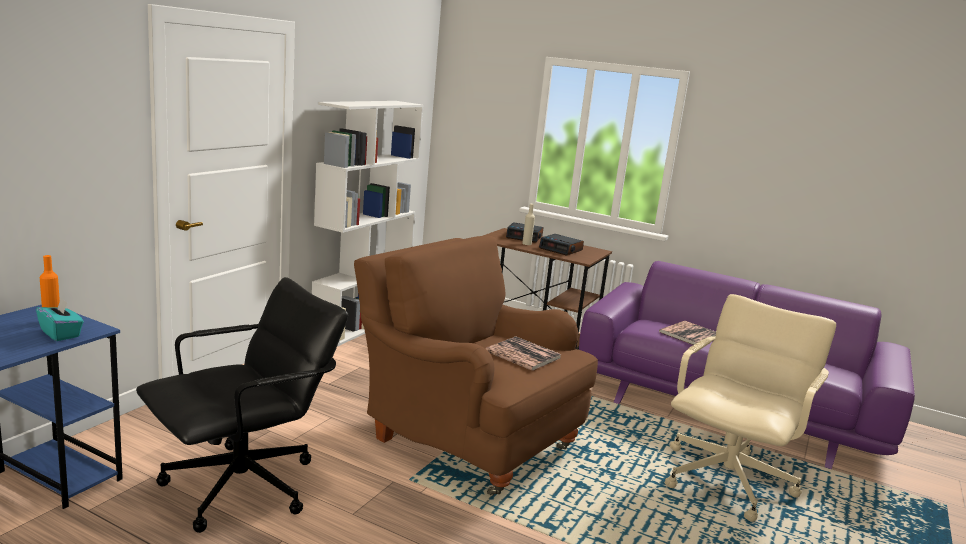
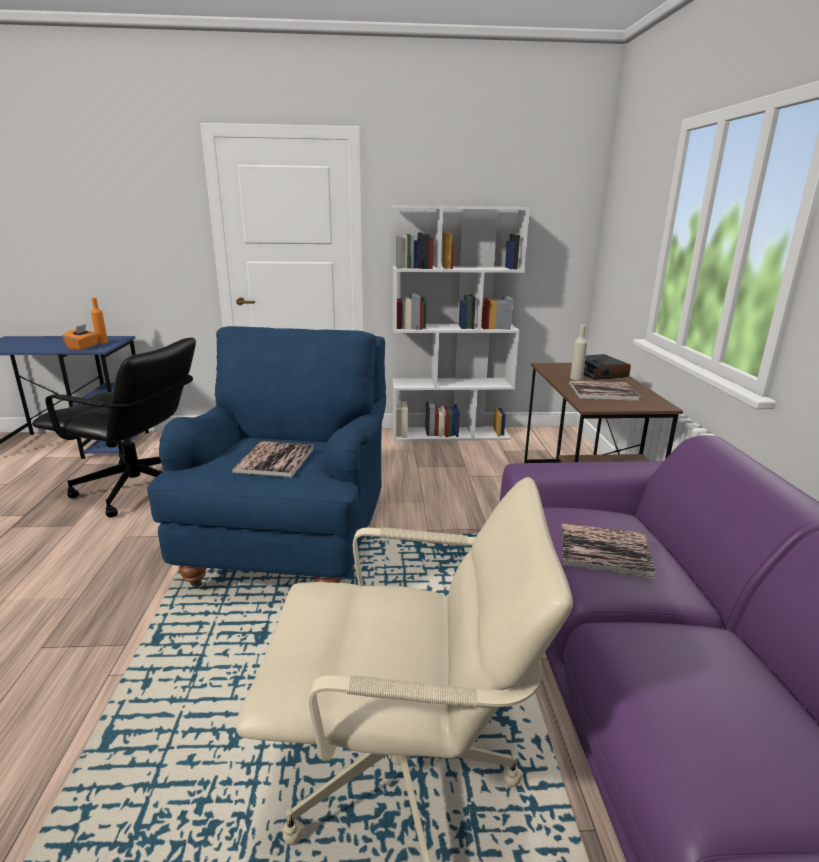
camera: 60 degrees right, 5 degrees up
(61, 334) = (83, 347): turquoise tissue box -> orange tissue box
(467, 441) = (292, 543): brown armchair -> blue armchair
(561, 249) = (602, 391): alarm clock -> book

